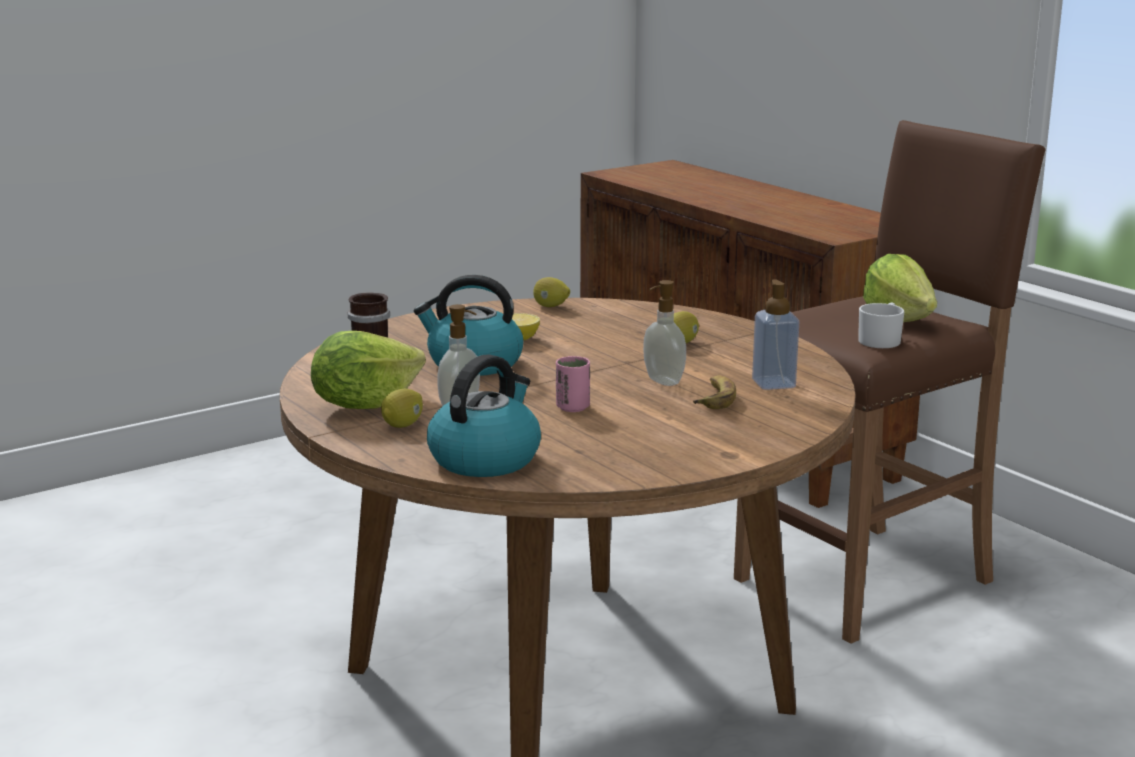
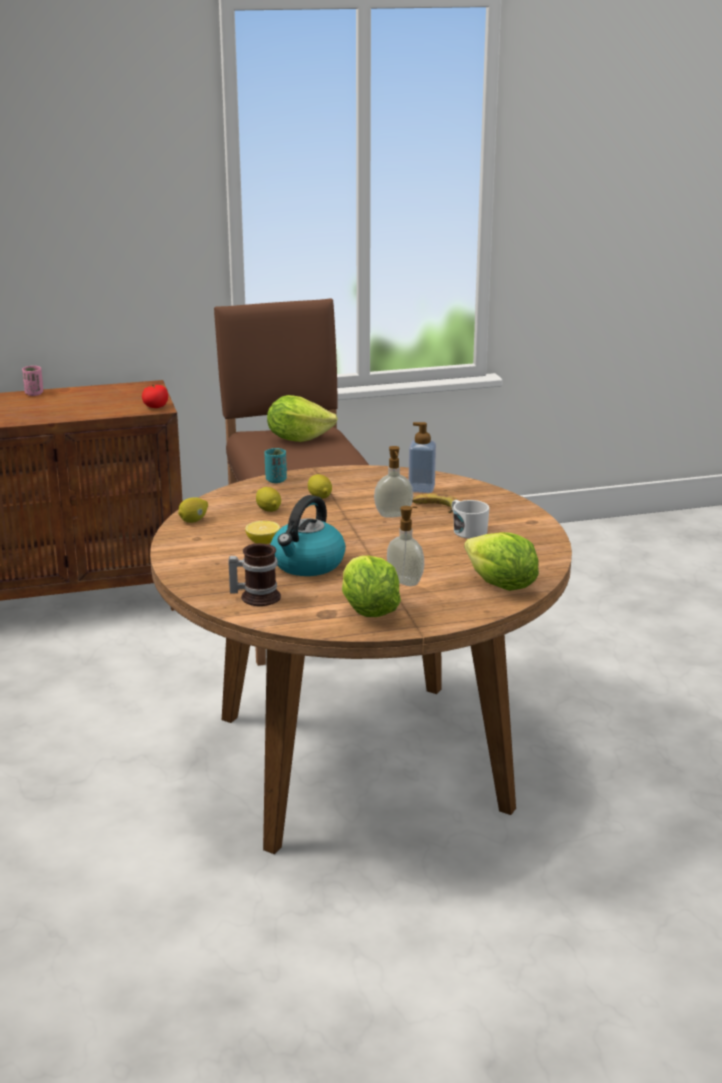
camera: 70 degrees left, 5 degrees up
(403, 425) = (421, 603): lemon -> lemon (268, 510)
(485, 459) = (501, 586): kettle -> lettuce
(572, 407) = (424, 548): pink cup -> pink cup (34, 393)
(710, 319) = (276, 480): none -> turquoise cup
(836, 236) = (155, 407): none -> tomato
(881, 340) = (336, 451): white mug -> white mug (467, 530)

